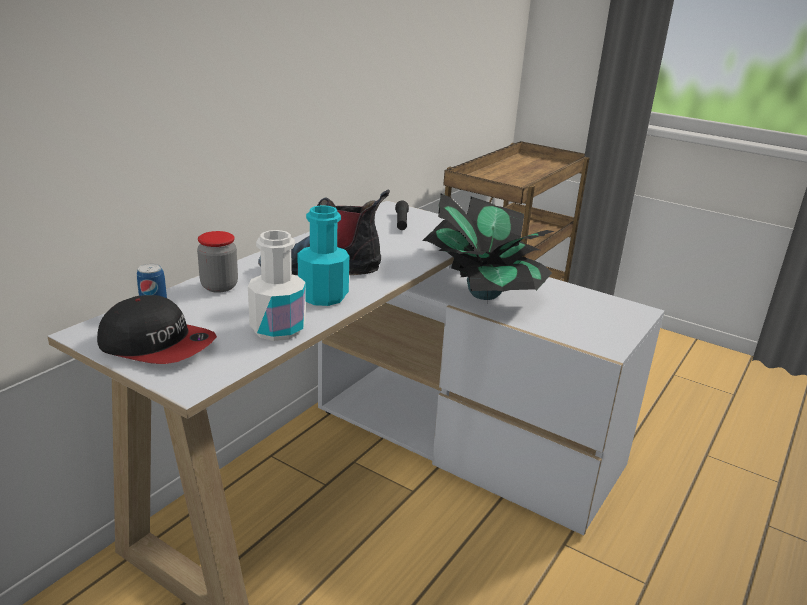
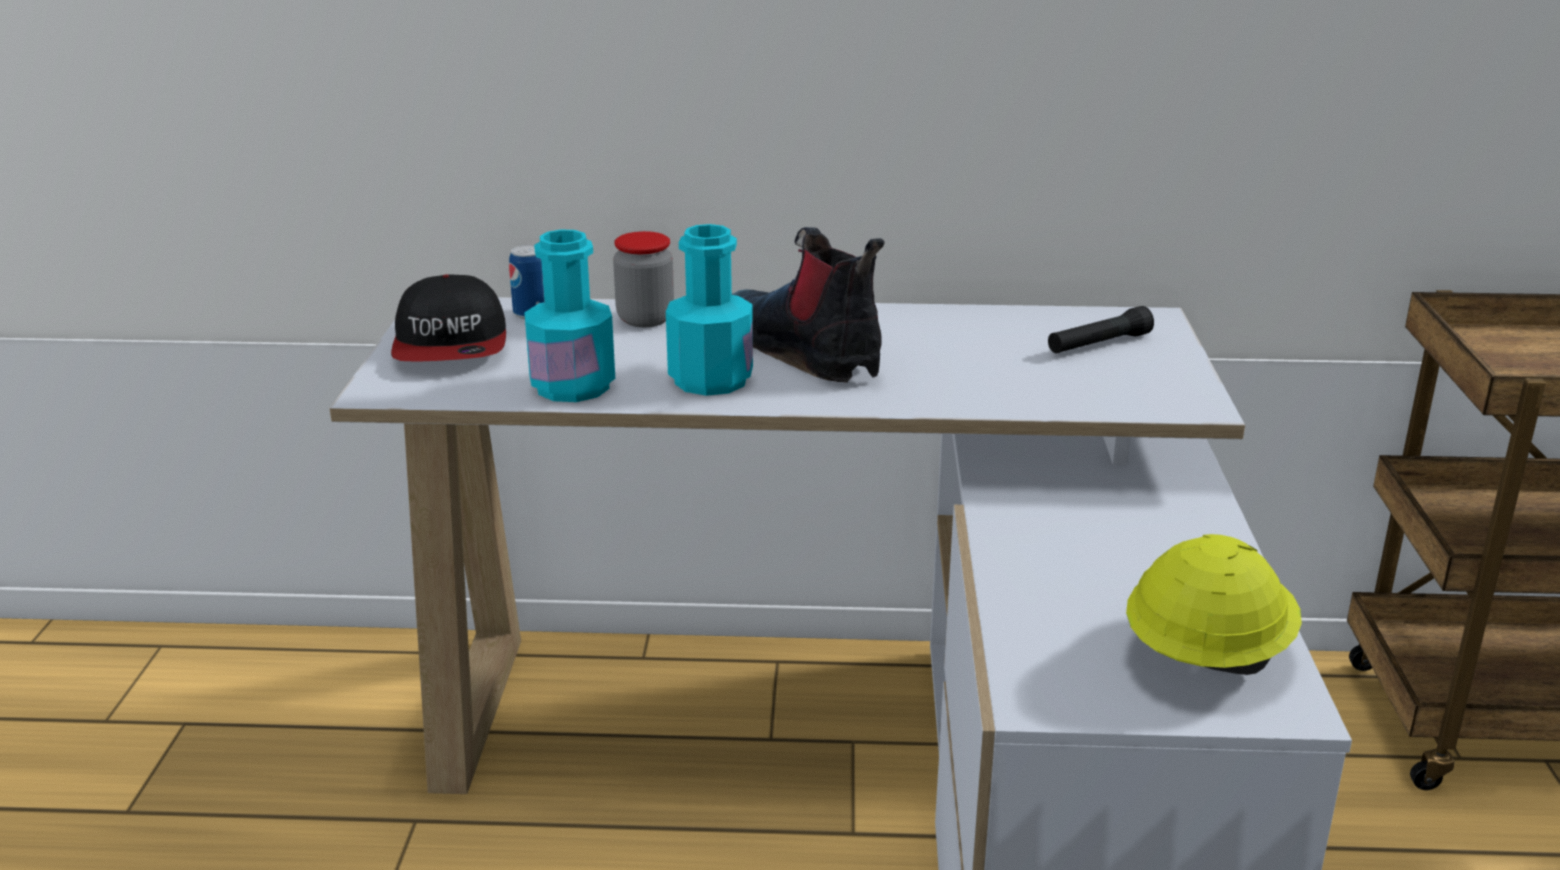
camera: 60 degrees right, 0 degrees up
(278, 329) = (573, 387): white bottle -> turquoise bottle
(484, 293) = (1064, 522): potted plant -> none
(600, 309) = (1205, 656): none -> yellow hard hat

